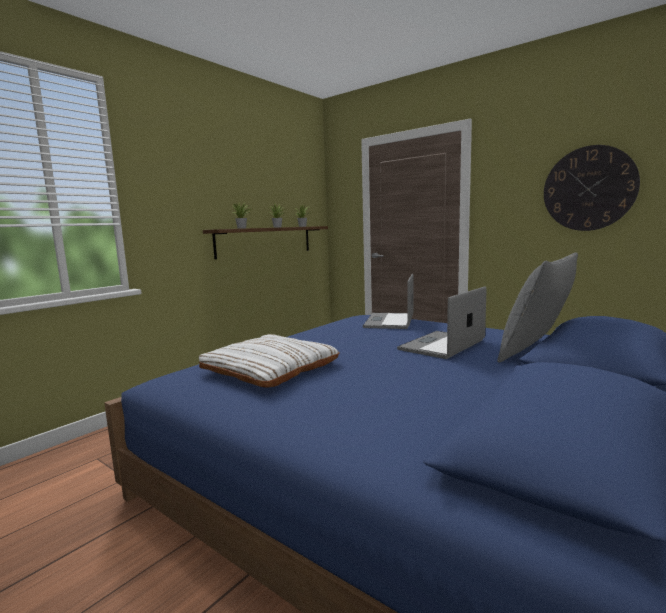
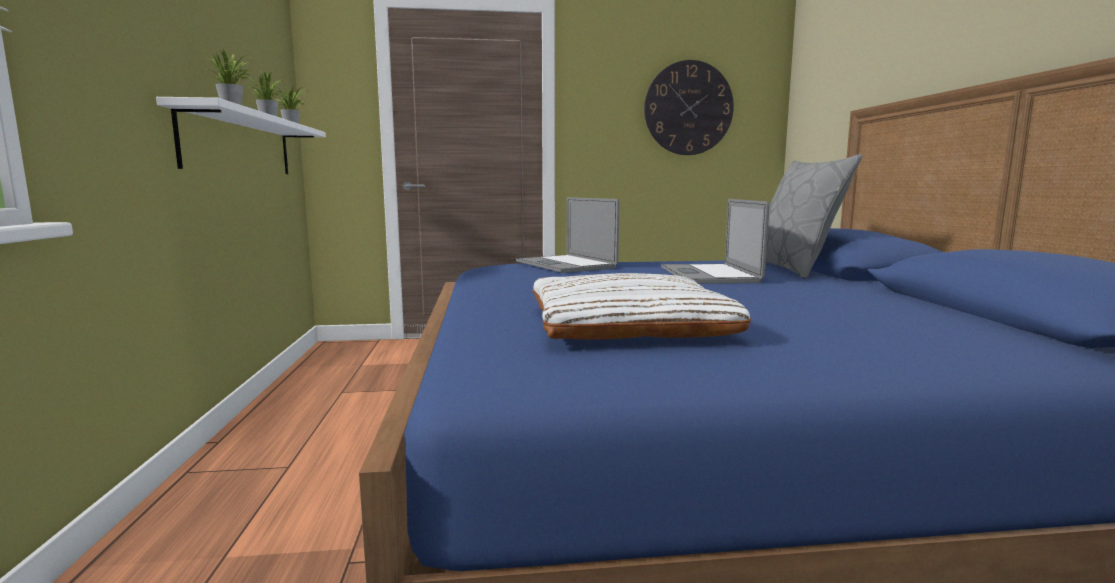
camera: 45 degrees left, 0 degrees up
(265, 241) = (241, 145): brown shelf -> white shelf

